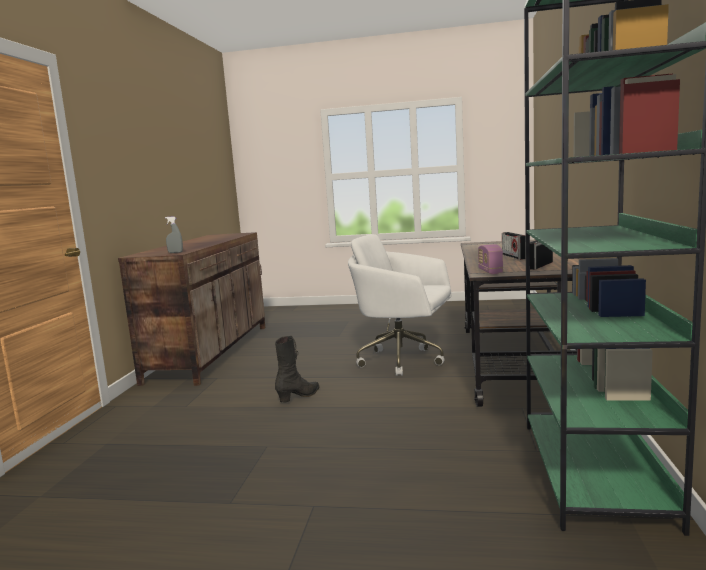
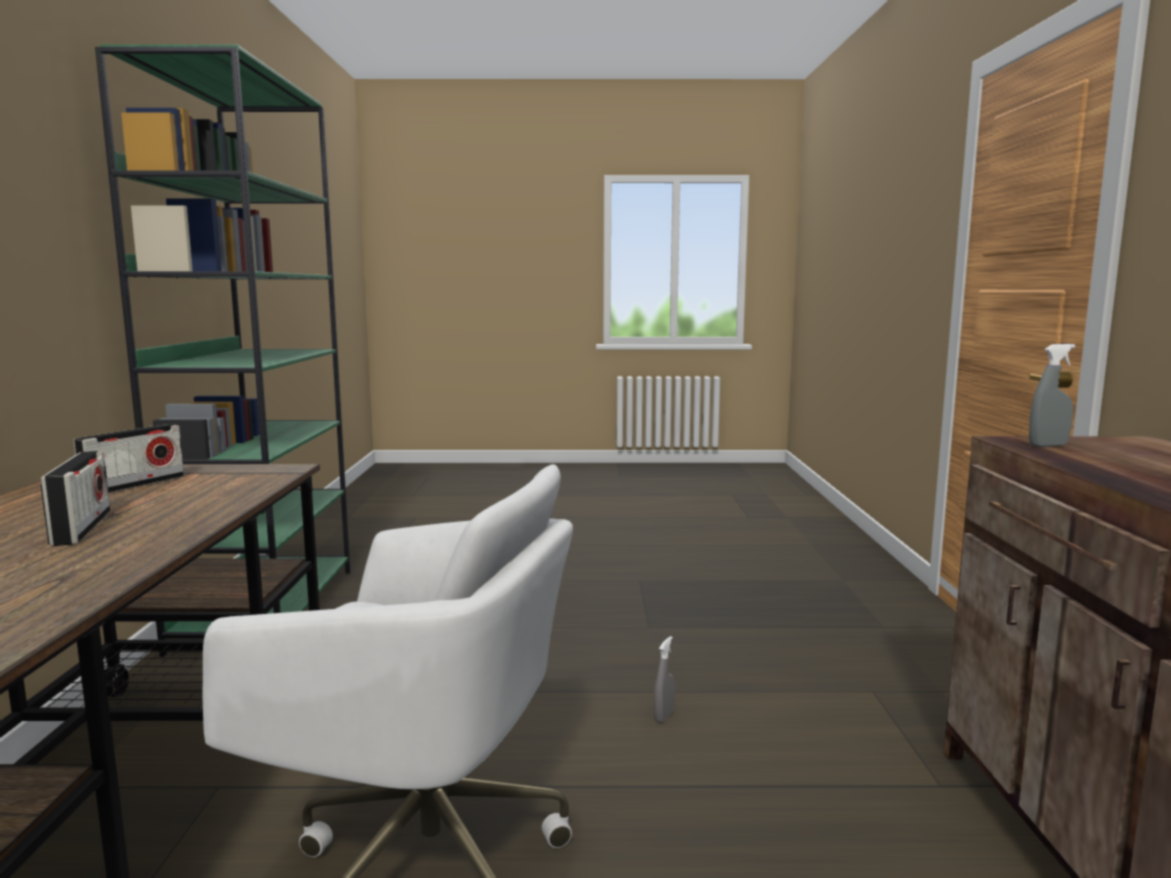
camera: 170 degrees right, 0 degrees up
(299, 397) = (664, 716): black boot -> grey spray bottle
(490, 271) = (260, 474): radio -> none

